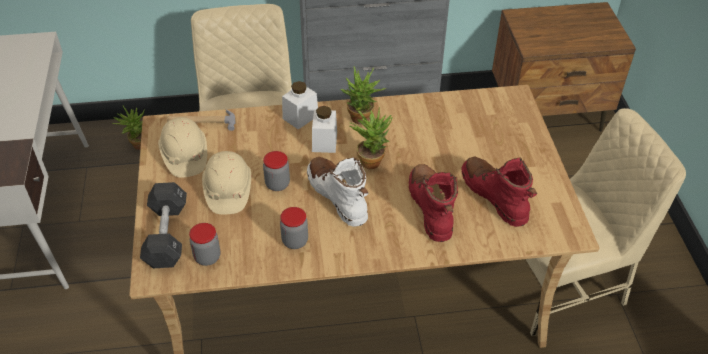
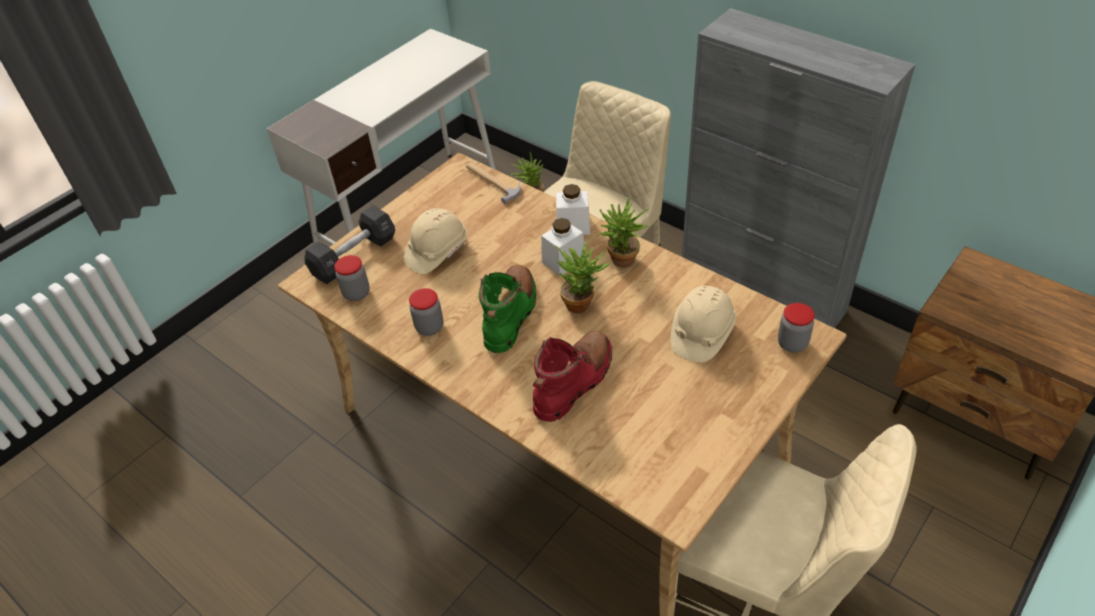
camera: 50 degrees right, 0 degrees up
(184, 156) = (444, 203): beige hard hat -> beige hard hat (701, 333)
(277, 184) = (479, 271): jar -> jar (792, 343)
(338, 196) = (510, 315): white boot -> green boot
(494, 196) = (648, 417): red boot -> none

